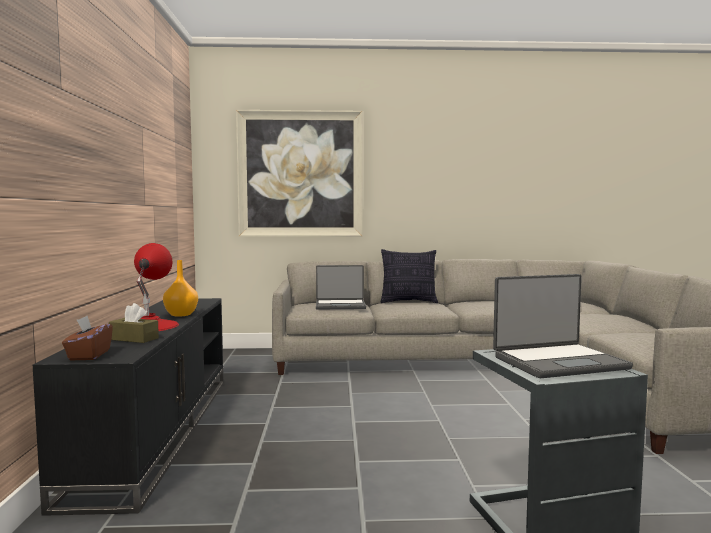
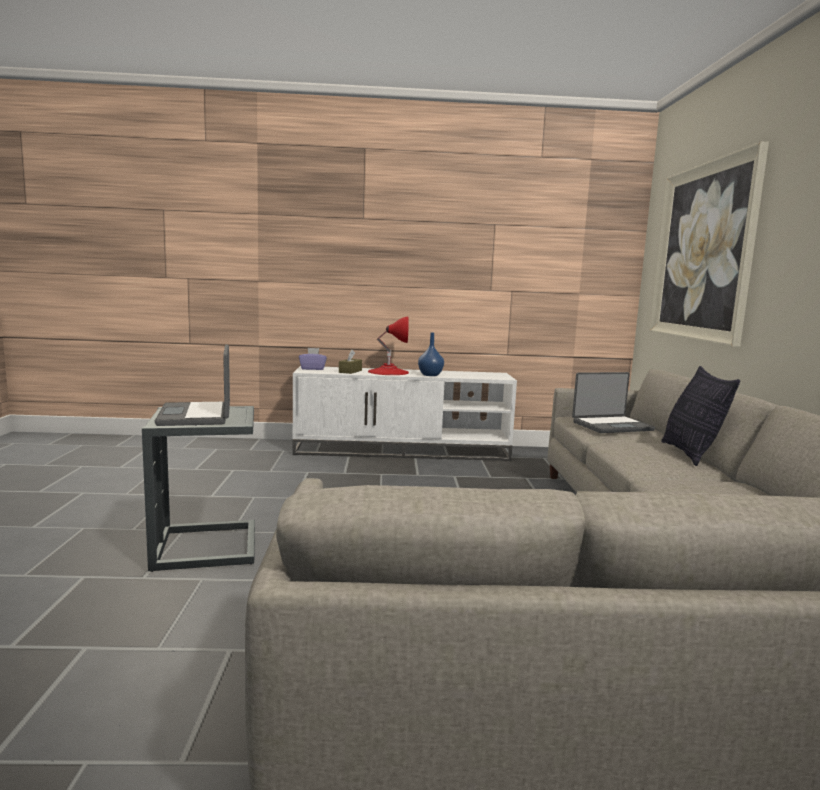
camera: 90 degrees right, 5 degrees up
(89, 355) = (313, 368): brown tissue box -> purple tissue box
(157, 430) = (403, 450): black tv stand -> white tv stand
(181, 314) = (431, 375): orange vase -> blue vase
(340, 306) = (611, 426): laptop -> laptop turned 105 degrees counterclockwise

